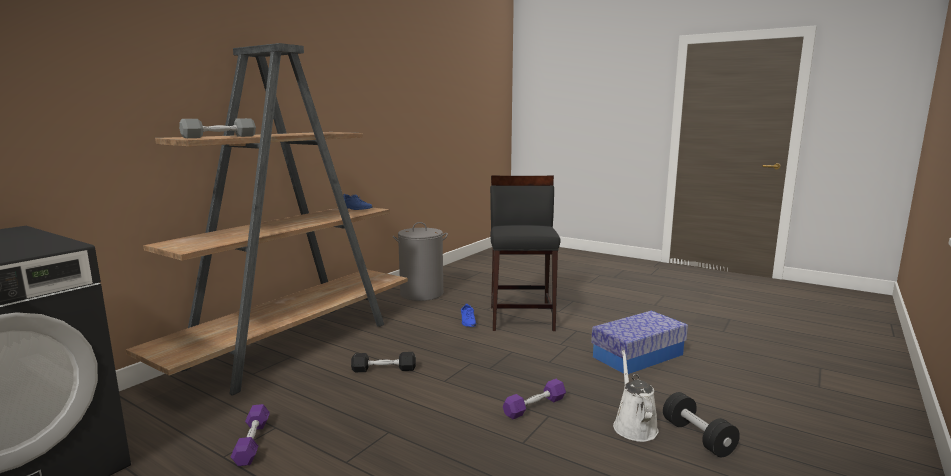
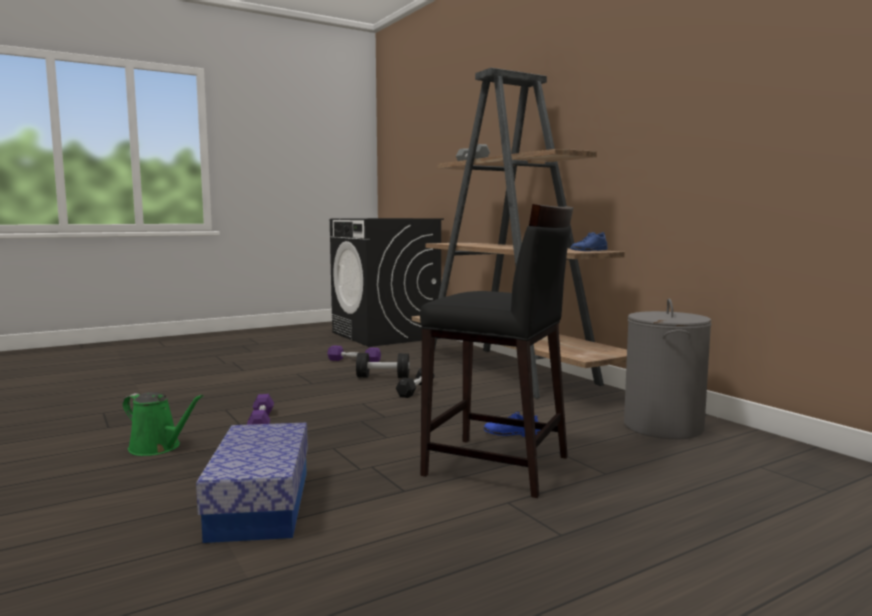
camera: 115 degrees right, 5 degrees down
(633, 426) = (158, 447): white watering can -> green watering can
(697, 437) = (86, 466): black dumbbell -> black dumbbell (383, 377)

